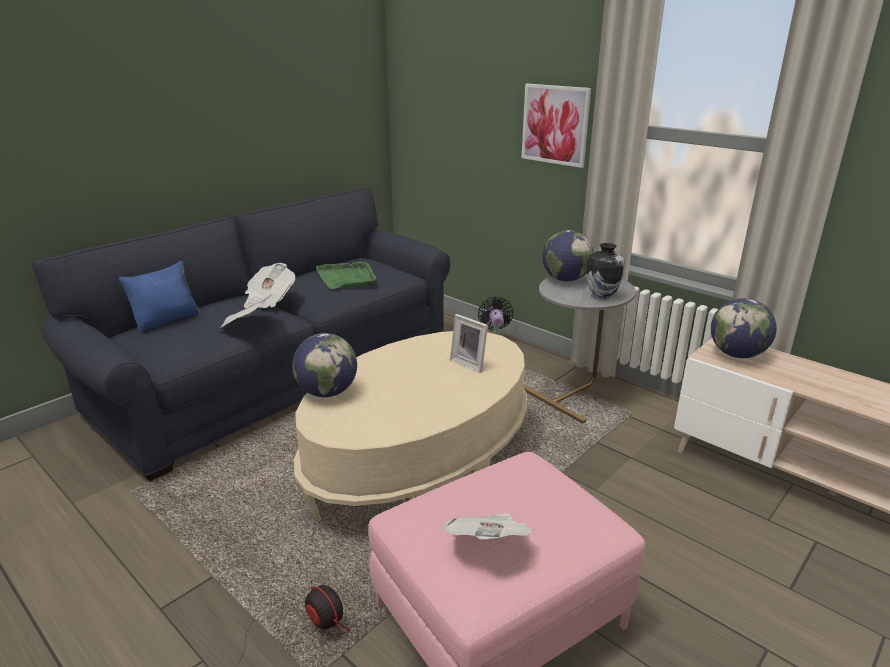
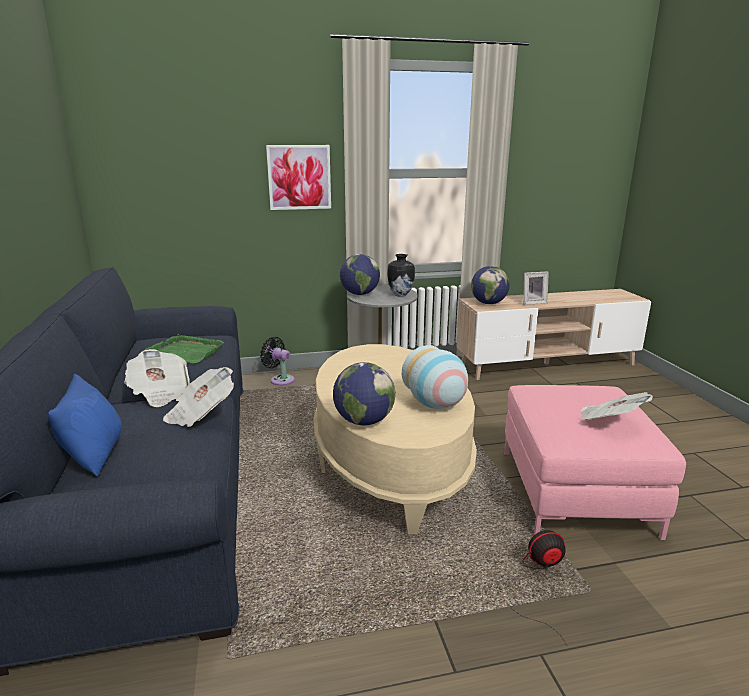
camera: 55 degrees left, 5 degrees down
(399, 416) = (436, 405): none -> vase
(470, 363) = (391, 363): picture frame -> picture frame (533, 302)

